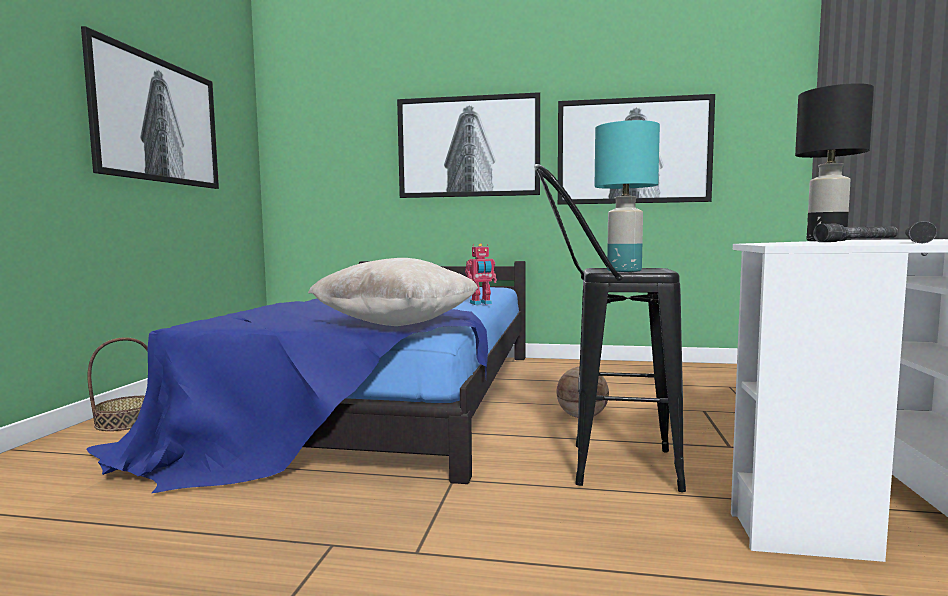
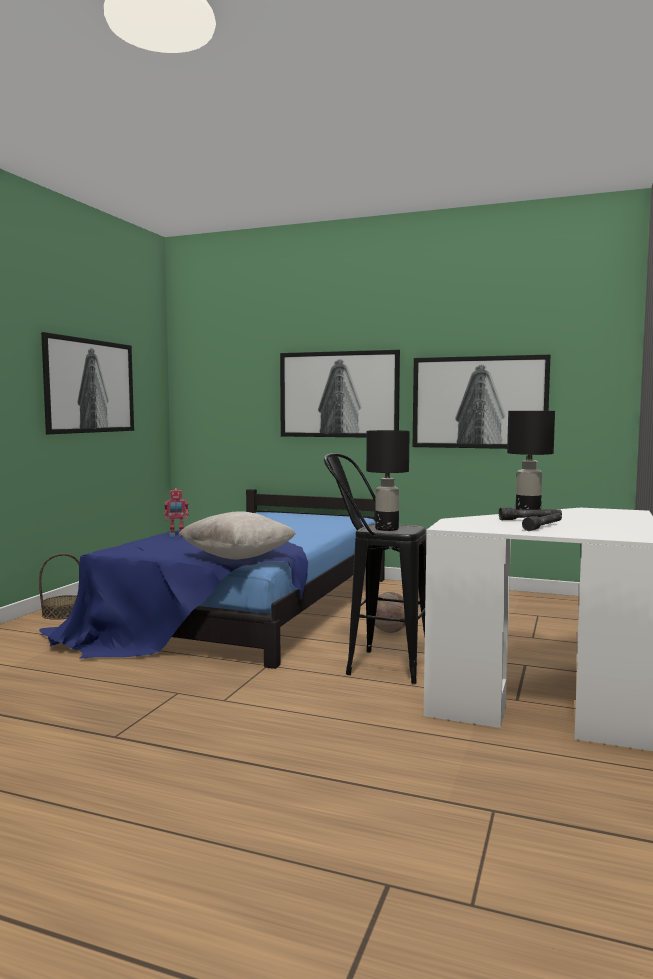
camera: 10 degrees right, 0 degrees up
(481, 303) = (320, 538): toy robot -> toy robot (177, 535)
(625, 271) = (387, 529): turquoise table lamp -> black table lamp

